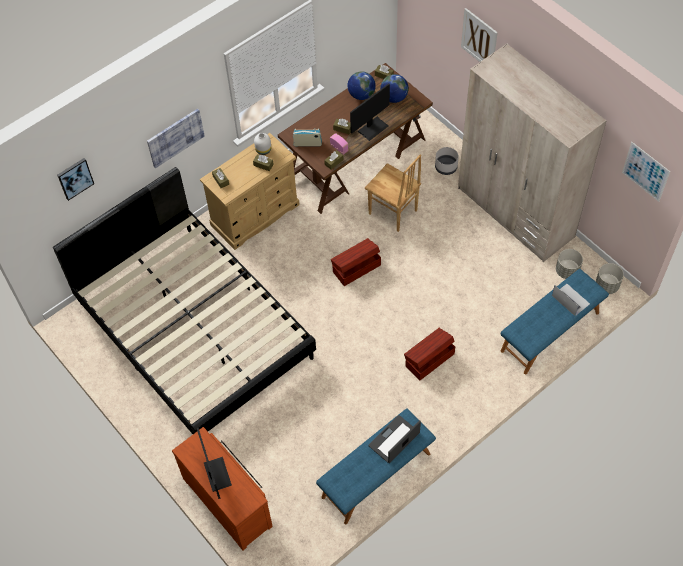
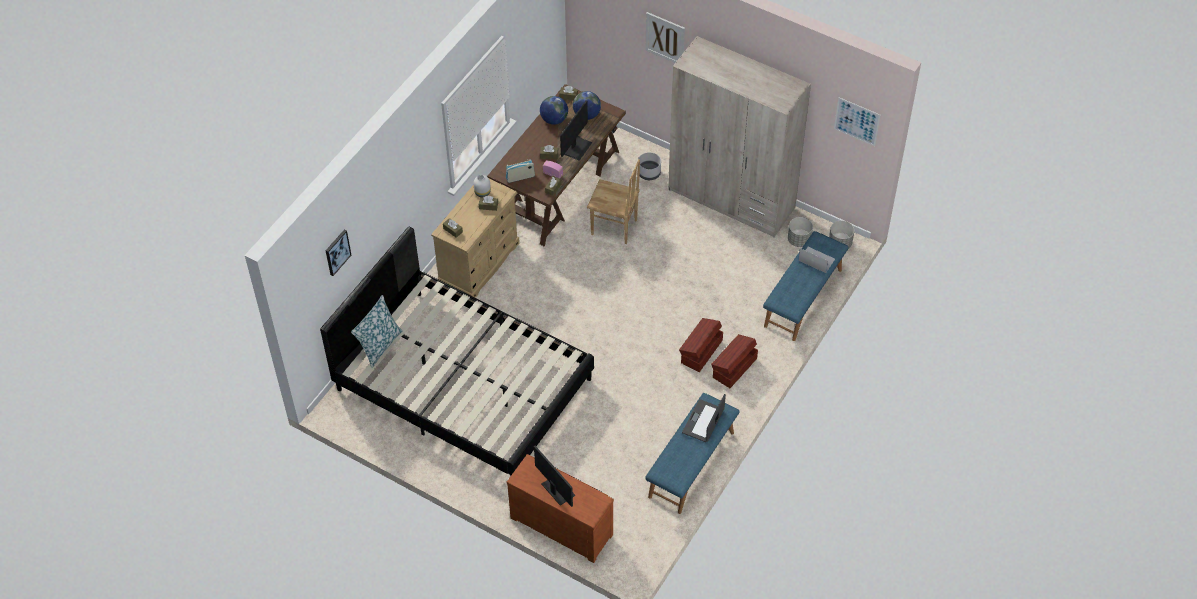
camera: 20 degrees left, 5 degrees down
(122, 273) = (379, 345): none -> pillow
(175, 137) = (407, 195): picture -> none
(356, 268) = (599, 287): brown storage box -> brown storage box (734, 368)

